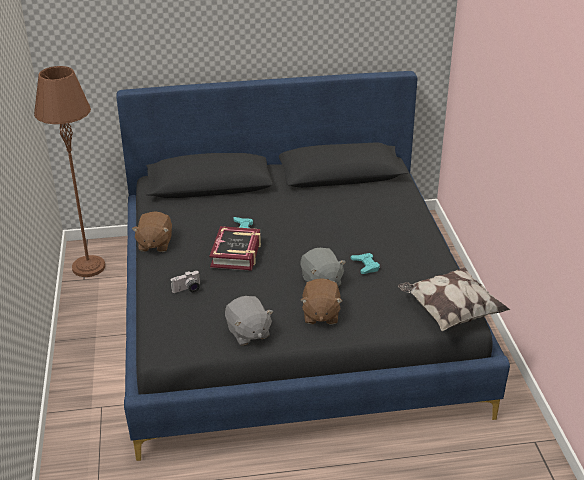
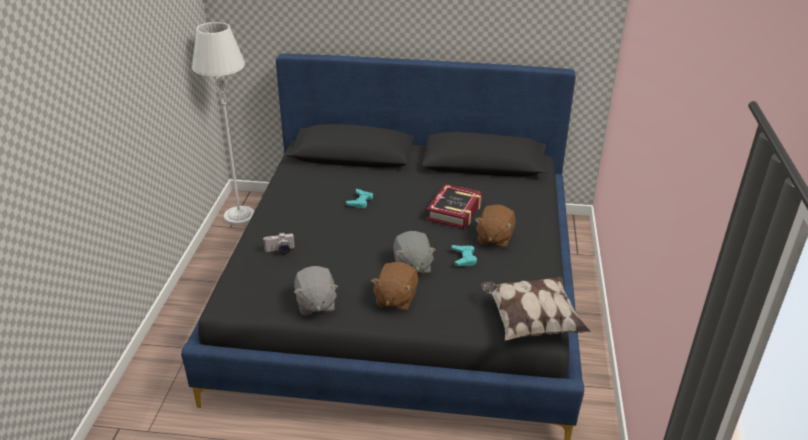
camera: 15 degrees right, 0 degrees up
(89, 267) = (239, 216): brown floor lamp -> grey floor lamp
(154, 244) = (273, 202): brown plush toy -> brown plush toy (494, 238)
(236, 254) = (343, 224): book -> book (454, 212)

